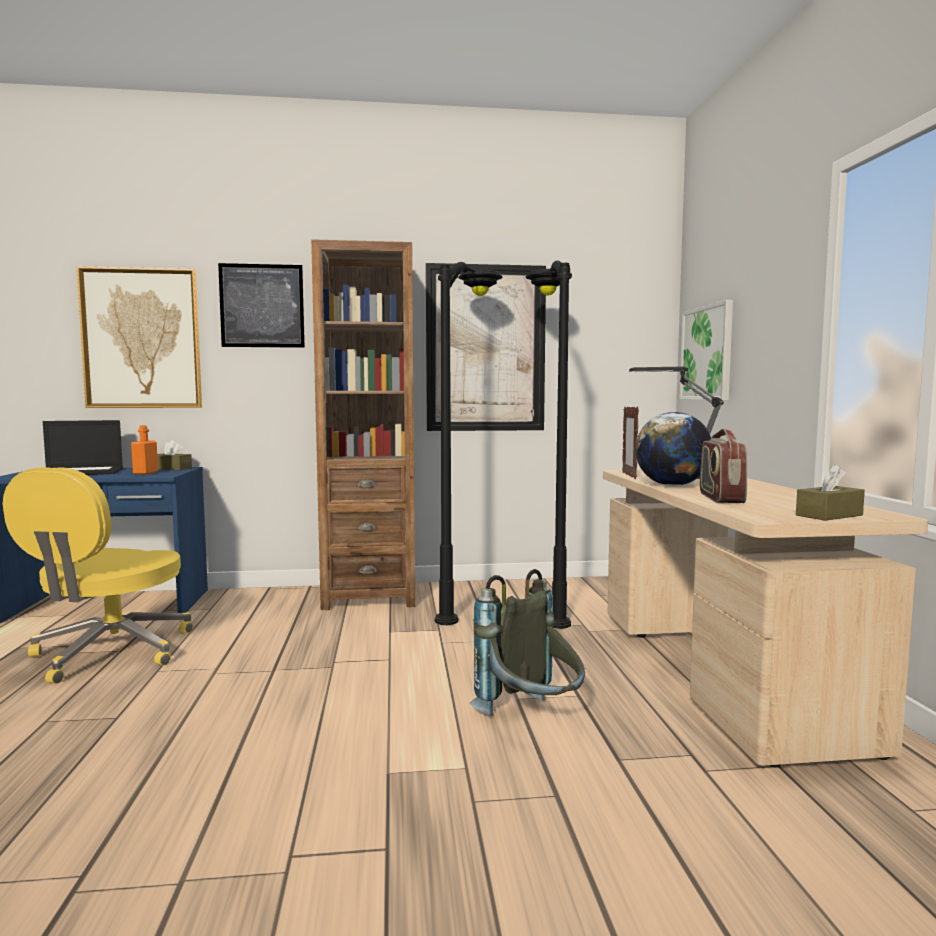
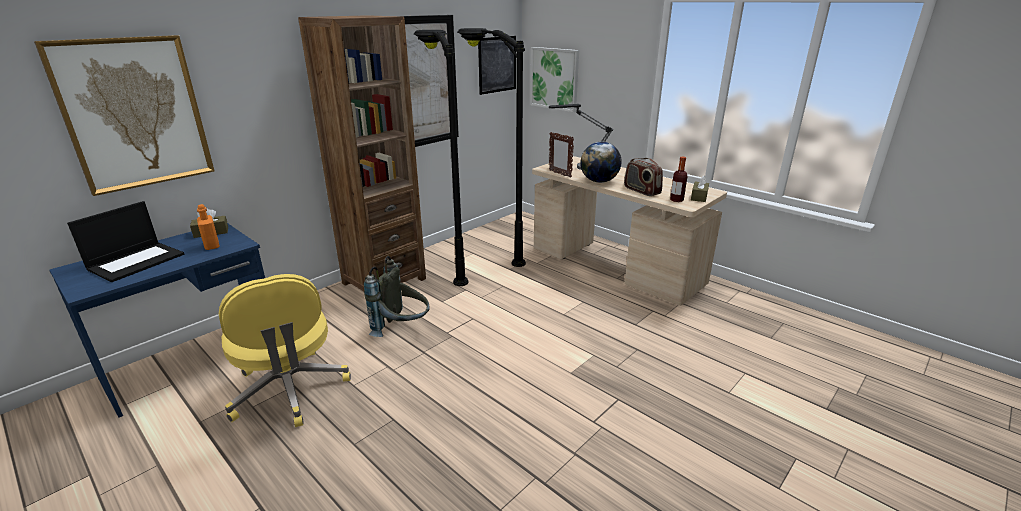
camera: 40 degrees left, 20 degrees up
(262, 306) = (250, 66): picture -> picture (497, 64)
(532, 719) = (583, 321): grey backpack -> grey backpack (402, 330)
(763, 511) = (676, 200): none -> bottle

